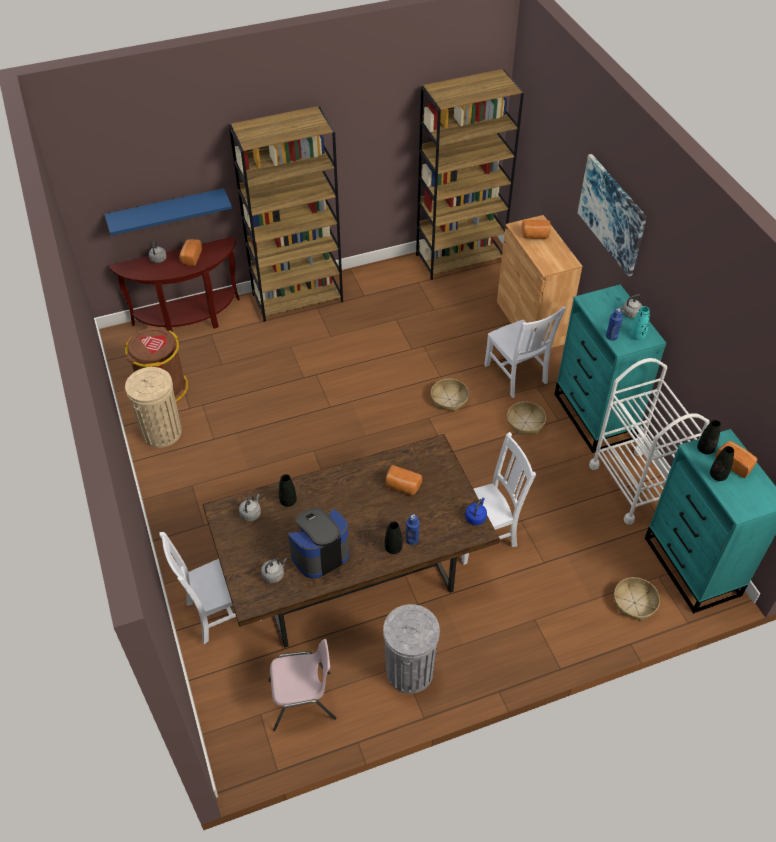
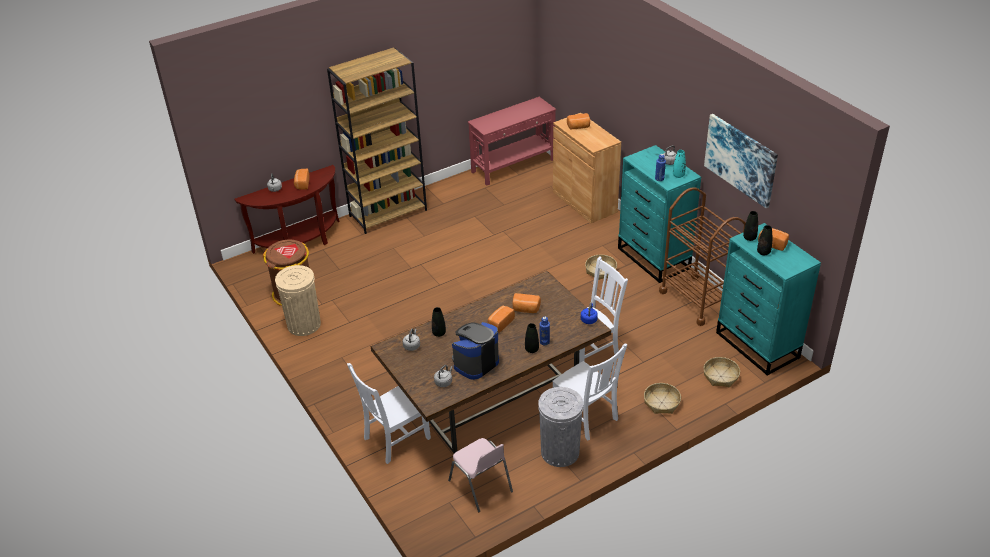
camera: 10 degrees left, 10 degrees down
(167, 211) = (279, 147): blue shelf -> none
(303, 700) = (481, 486): pink chair -> pink chair turned 75 degrees clockwise
(365, 501) = (500, 323): none -> bread
(449, 399) = (535, 264): basket -> basket (661, 403)
(460, 258) = (514, 166): brown bookcase -> red console table
(516, 375) = (584, 240): white chair -> white chair (586, 417)
(612, 214) = (639, 92): picture -> picture (740, 159)
(633, 485) = (697, 299): white cart -> brown cart

